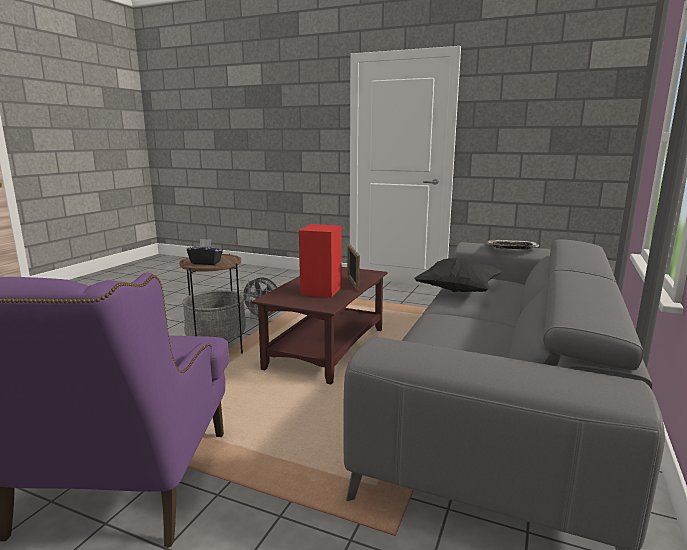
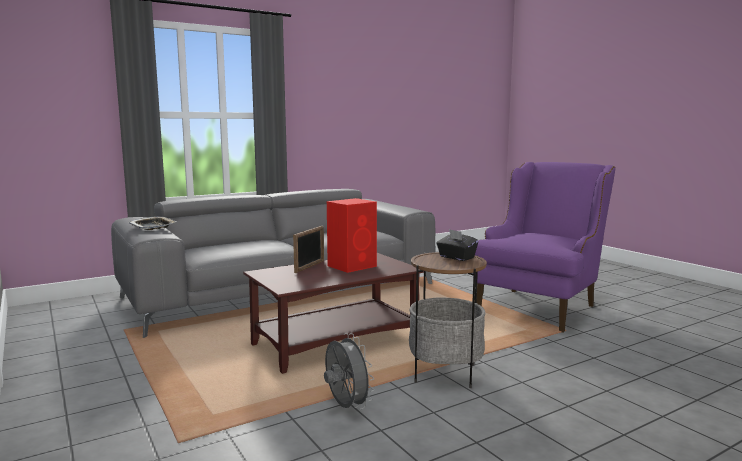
camera: 145 degrees left, 5 degrees down
(458, 291) = (252, 249): black pillow -> none

